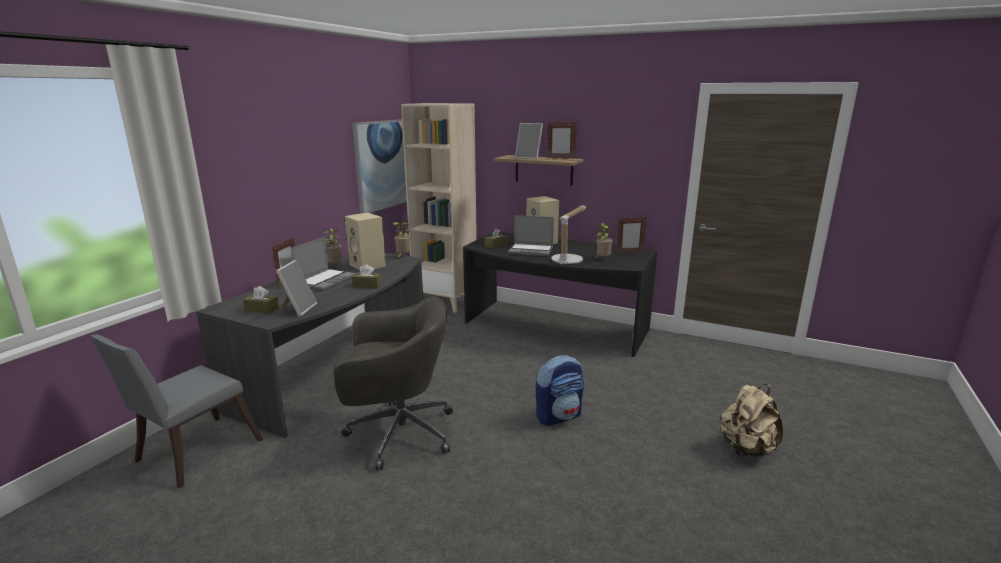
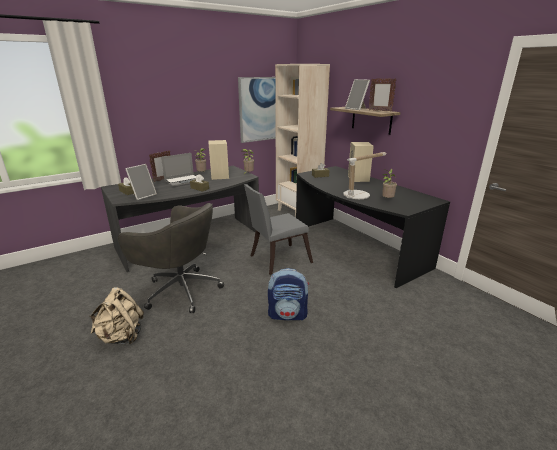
camera: 30 degrees right, 5 degrees up
(192, 454) = (82, 266): grey chair -> grey chair (276, 259)
(531, 250) = (340, 184): laptop -> none
(629, 253) = (419, 199): picture frame -> none
(746, 449) = (417, 405): beige backpack -> beige backpack (121, 336)

